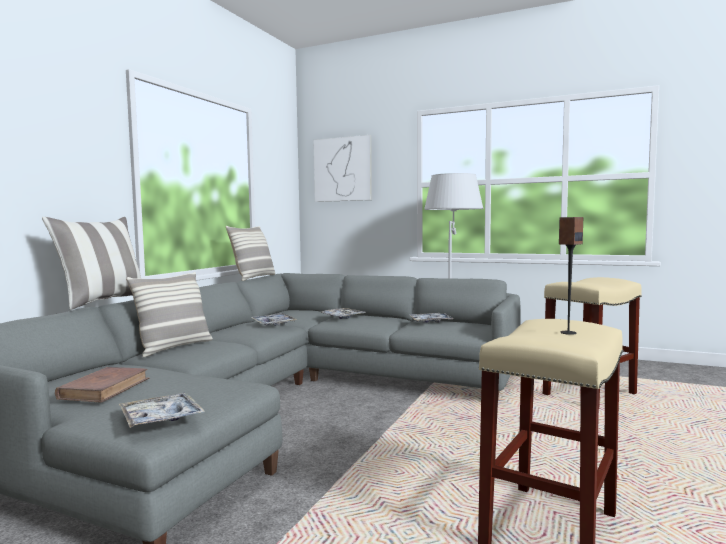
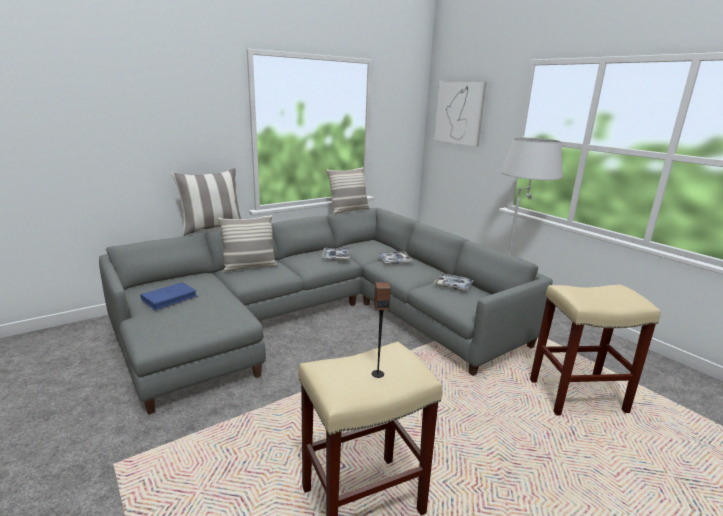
camera: 30 degrees right, 15 degrees up
(105, 388) = (170, 298): brown book -> blue book
(161, 418) = (166, 333): tray -> none

